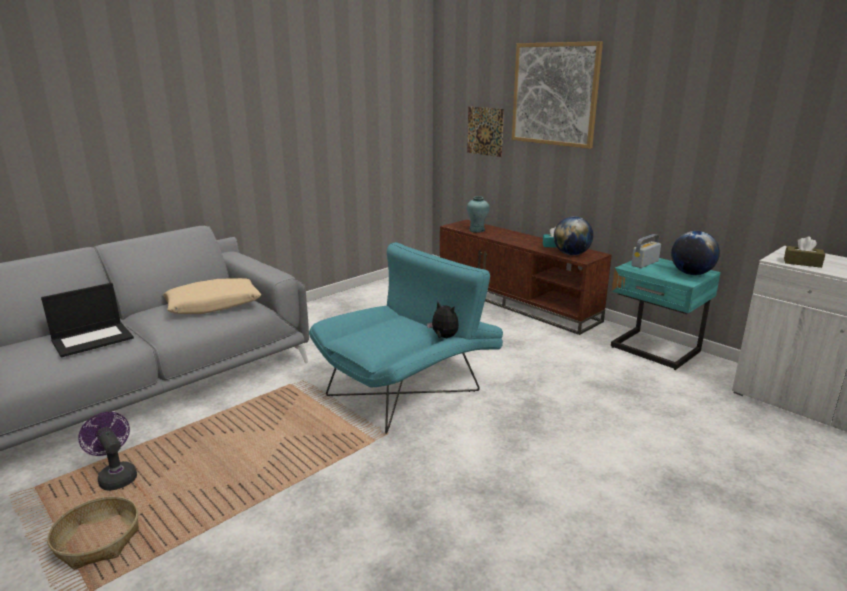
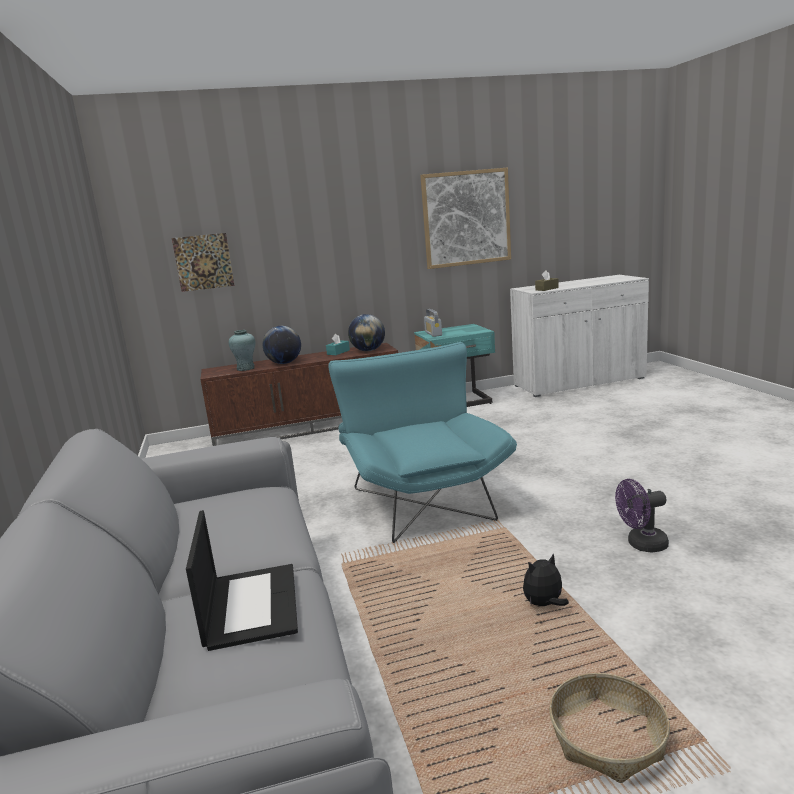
camera: 60 degrees left, 5 degrees down
(116, 476) = (461, 725): purple fan -> purple fan (642, 545)
(213, 305) = (238, 510): beige pillow -> none
(443, 337) = (450, 421): plush toy -> plush toy (544, 605)
(554, 94) = (289, 208): picture -> picture (466, 218)
(691, 274) = (469, 328): globe -> globe (284, 363)

